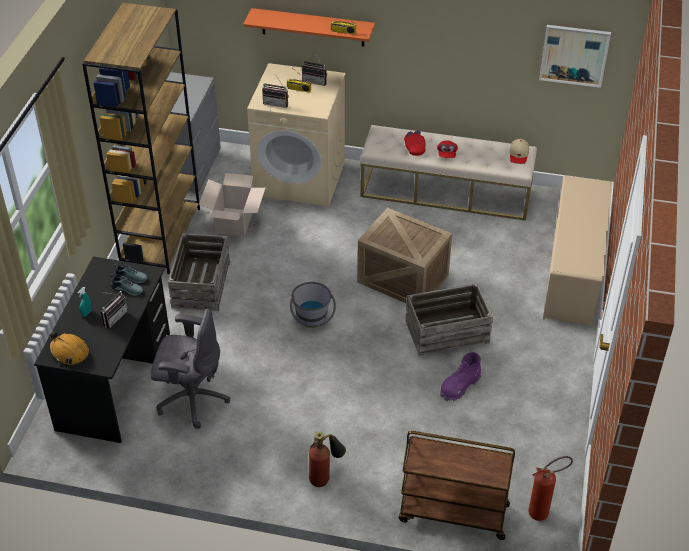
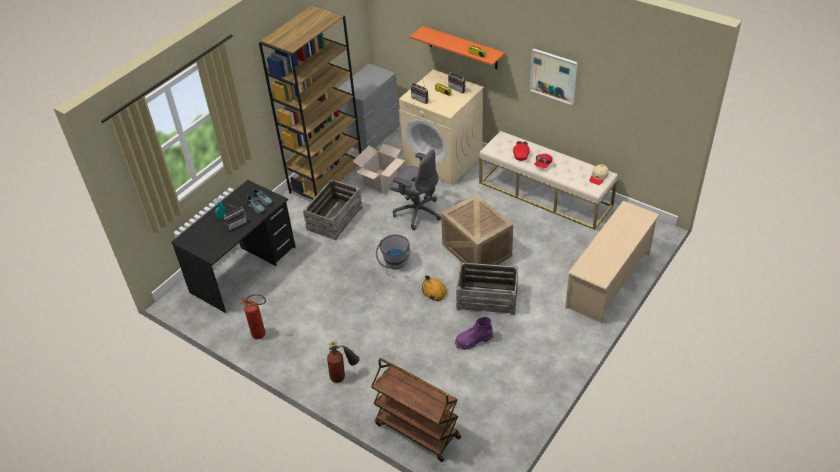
camera: 25 degrees right, 0 degrees up
(69, 352) = (196, 240): orange hard hat -> orange hard hat (434, 291)
(191, 399) = (285, 296): grey office chair -> grey office chair (417, 212)
(543, 512) = (483, 451): fire extinguisher -> fire extinguisher (262, 334)
(574, 55) = (648, 106): picture -> picture (553, 76)

